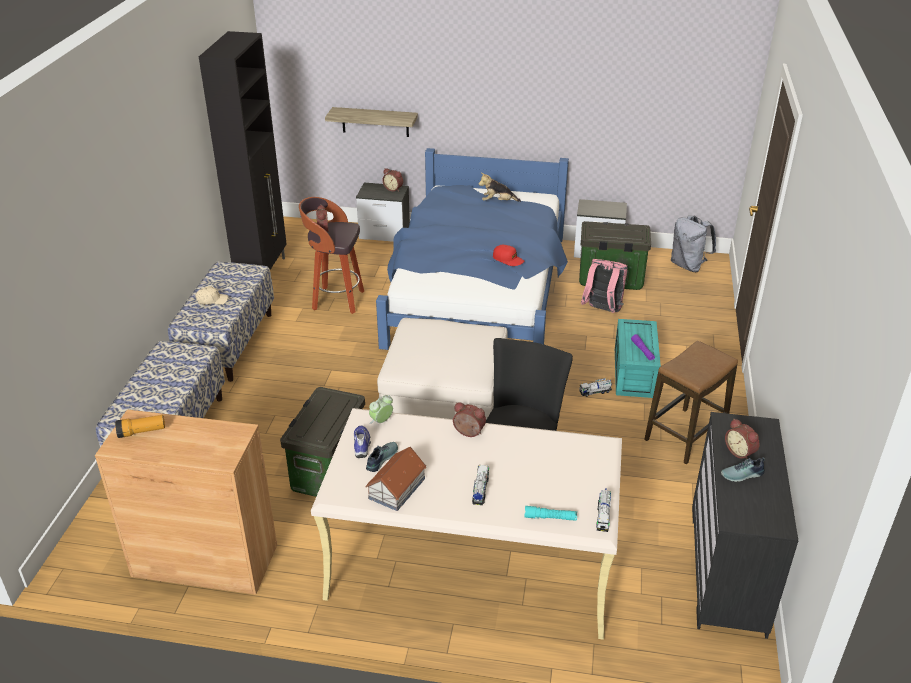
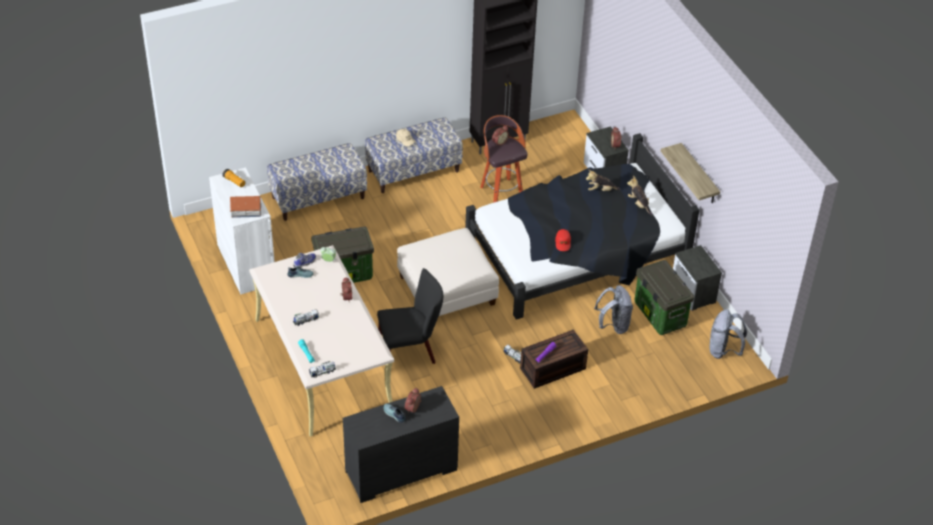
camera: 55 degrees right, 10 degrees up
(205, 560) = (246, 264): brown cabinet -> white cabinet
(375, 122) = (623, 91): shelf -> shelf (699, 175)
(397, 488) = (284, 290): toy house -> toy house (246, 210)
(455, 212) = (601, 190): none -> plush toy
(477, 292) = (575, 253): blue bed -> black bed
(602, 310) = (613, 325): pink backpack -> grey backpack
(635, 373) = (552, 369): turquoise storage box -> brown storage box
(685, 436) = (506, 416): stool -> none

